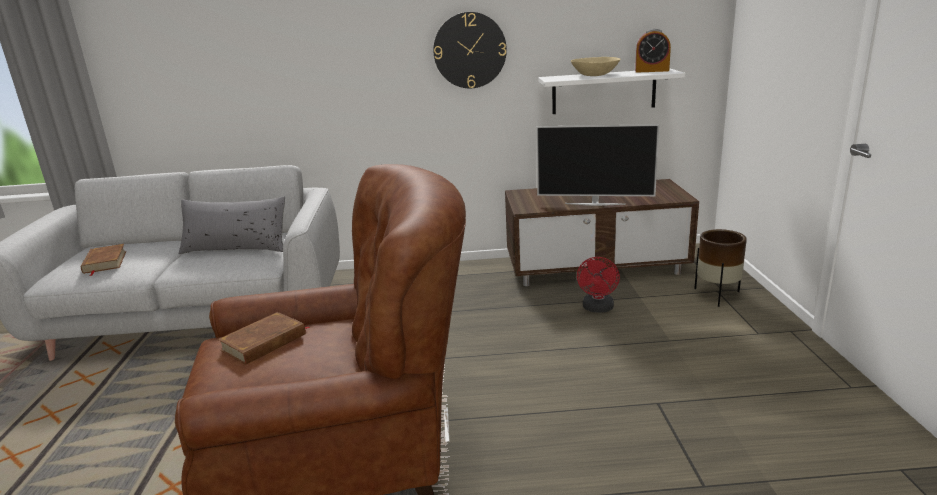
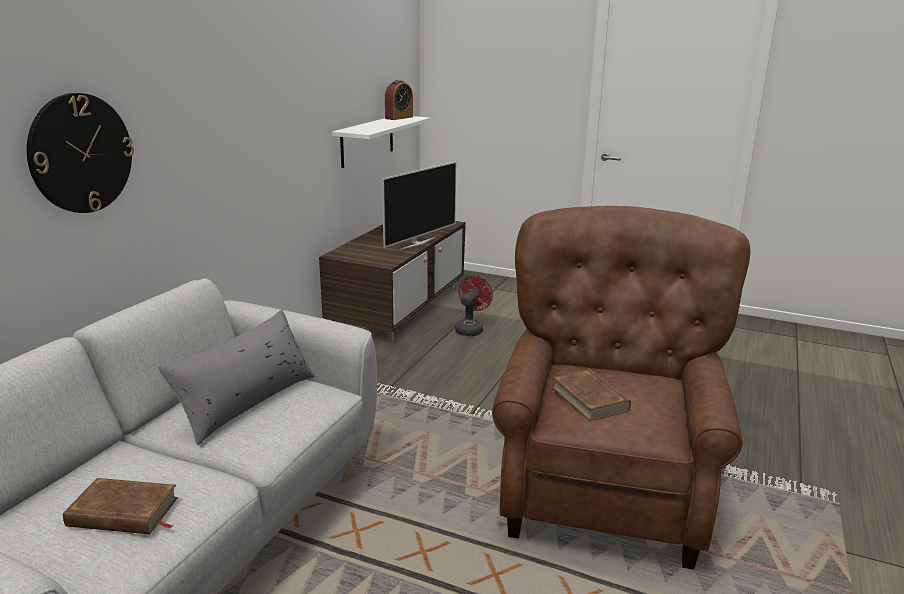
camera: 65 degrees left, 0 degrees up
(469, 50) = (288, 107): wall clock -> wall clock (81, 153)
(595, 75) = (377, 125): beige bowl -> none
(598, 309) = (470, 329): red fan -> red fan turned 105 degrees counterclockwise
(717, 295) = (501, 291): brown planter -> none

